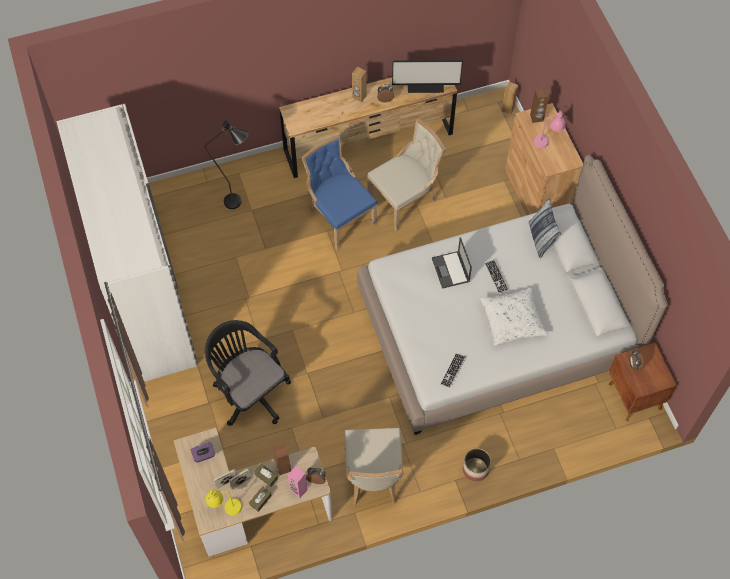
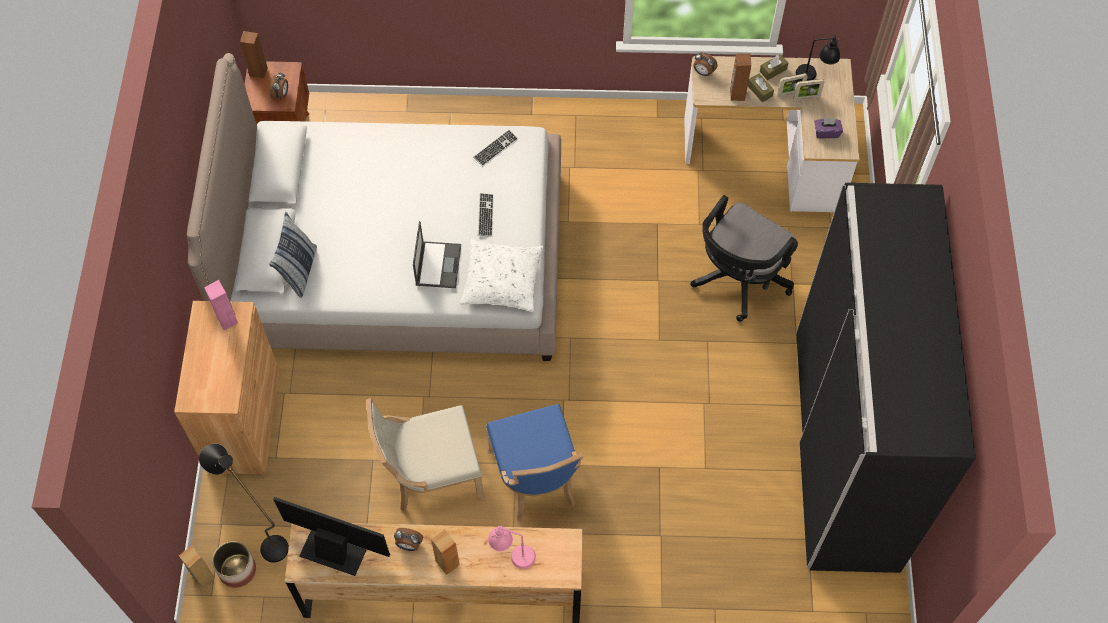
camera: 160 degrees left, 0 degrees up
(147, 297) = (845, 448): white wardrobe -> black wardrobe
(225, 508) = (815, 75): yellow table lamp -> black table lamp
(239, 203) = (676, 553): black floor lamp -> black floor lamp (266, 543)
(249, 391) = (738, 280): black office chair -> black office chair turned 60 degrees clockwise
(298, 490) = (727, 67): pink speaker -> pink speaker (227, 320)
(373, 478) = (622, 143): beige chair -> none
(476, 469) = (503, 117): planter -> planter (237, 570)
(496, 277) = (384, 239): keyboard -> keyboard (485, 215)
(512, 320) = (393, 182): white pillow -> white pillow (502, 281)
(536, 118) = (212, 394): brown speaker -> brown speaker (258, 71)
(547, 140) = (219, 354): pink table lamp -> pink table lamp (512, 555)

